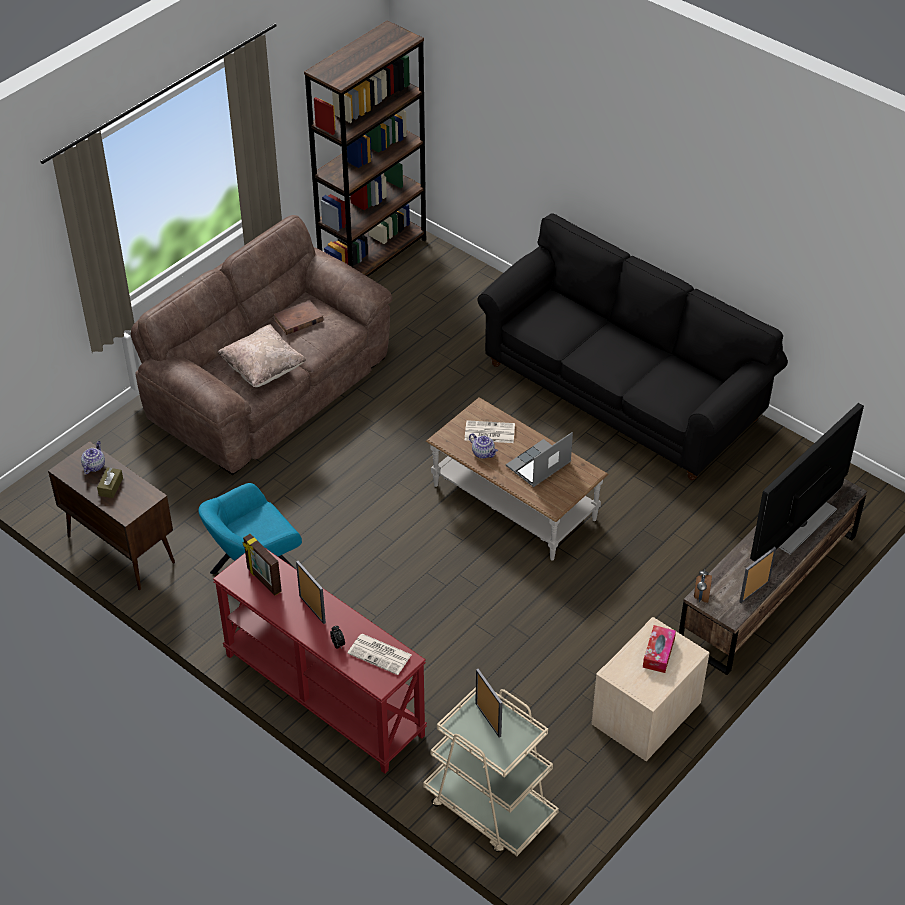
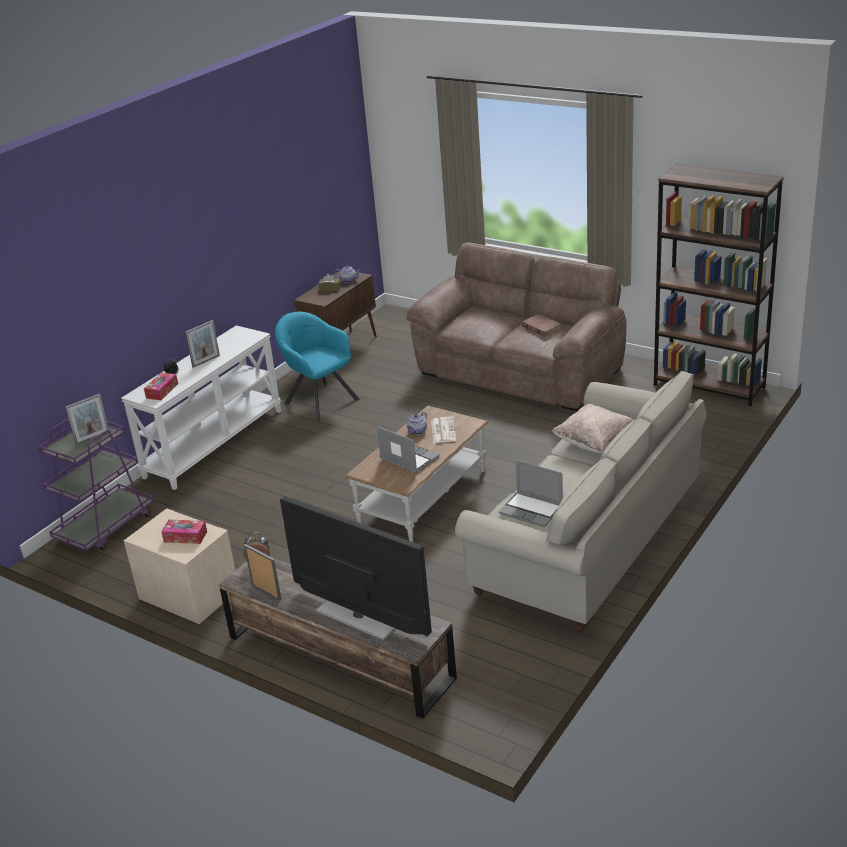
camera: 85 degrees right, 15 degrees down
(263, 369) = (481, 326): beige pillow -> beige pillow (595, 442)
(263, 580) = (233, 341): picture frame -> none
(322, 695) = (214, 443): red console table -> white console table
(380, 654) = (162, 391): newspaper -> tissue box
(489, 807) = (106, 527): beige cart -> purple cart
(623, 393) = (587, 540): black sofa -> beige sofa
(667, 385) = (532, 510): none -> laptop

